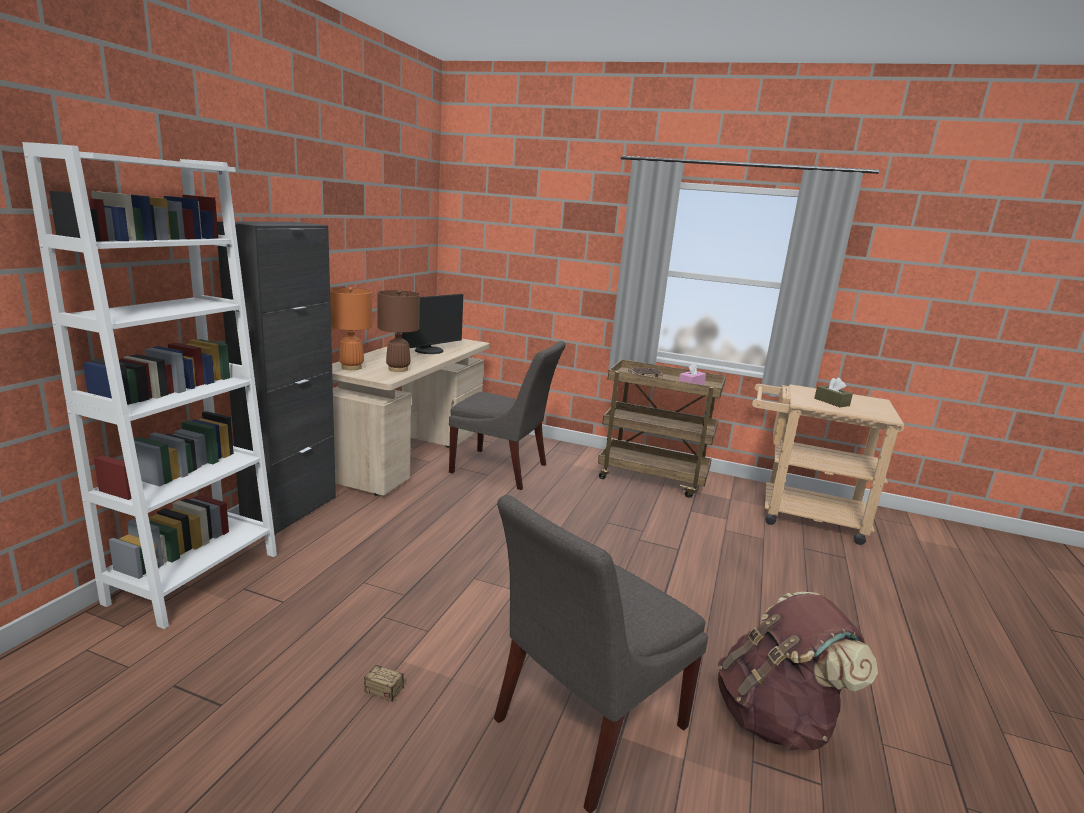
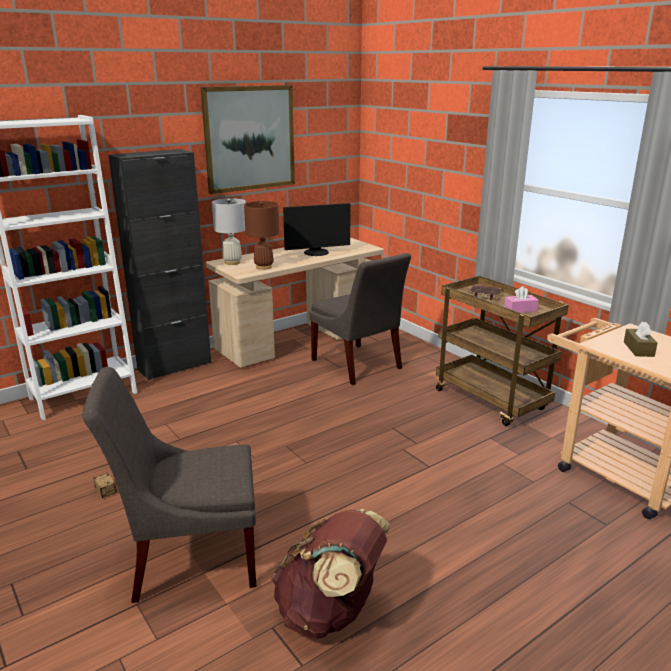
camera: 35 degrees right, 5 degrees up
(351, 367) = (232, 262): orange table lamp -> white table lamp
(354, 216) = (249, 138): none -> picture

